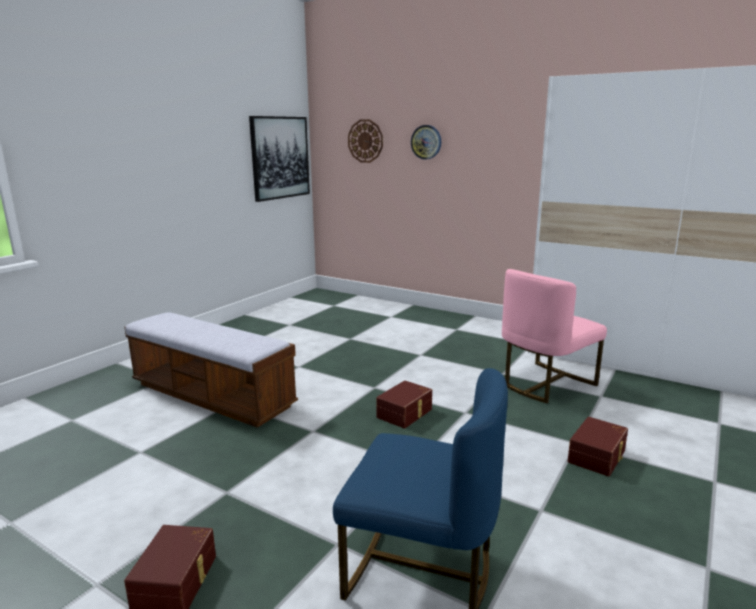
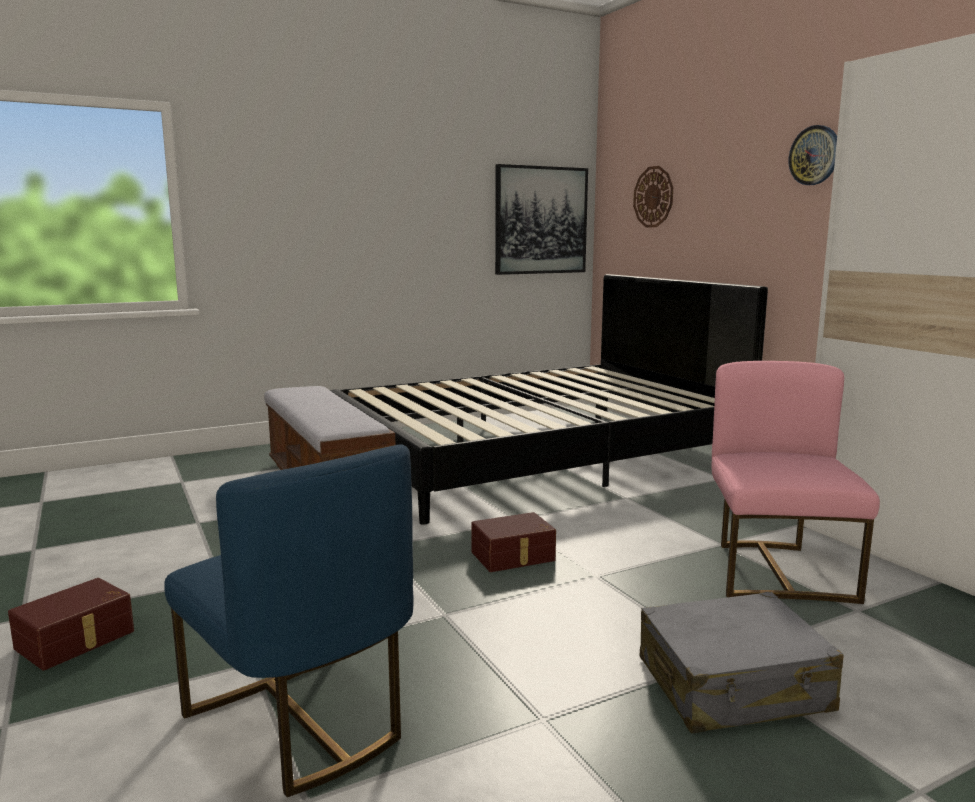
camera: 30 degrees right, 5 degrees down
(331, 335) = (536, 456): none -> black bed
(426, 142) = (725, 193): wall clock -> wall clock (814, 155)
(545, 383) = (776, 571): pink chair -> pink chair turned 105 degrees clockwise
(598, 456) = (733, 686): brown storage box -> grey suitcase

